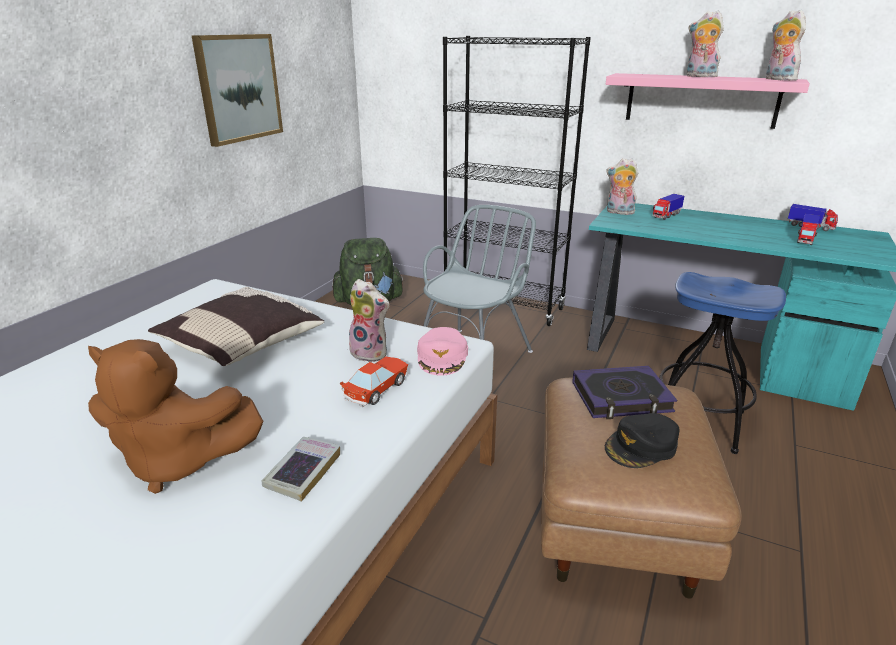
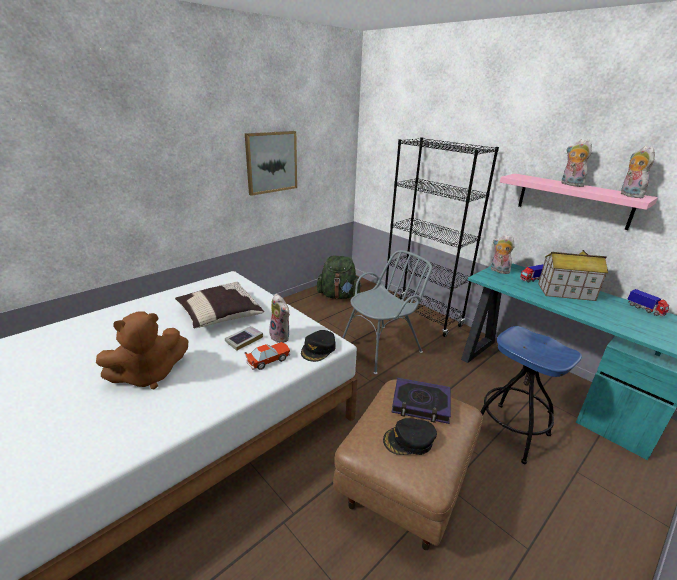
camera: 20 degrees right, 0 degrees up
(179, 461) = (149, 375): brown plush toy -> brown plush toy turned 60 degrees counterclockwise
(303, 472) = (199, 399): book -> book (244, 340)
(442, 357) = (318, 349): pink cap -> black cap
(714, 223) = (565, 292): none -> toy house
(805, 239) = (630, 319): toy truck -> none

